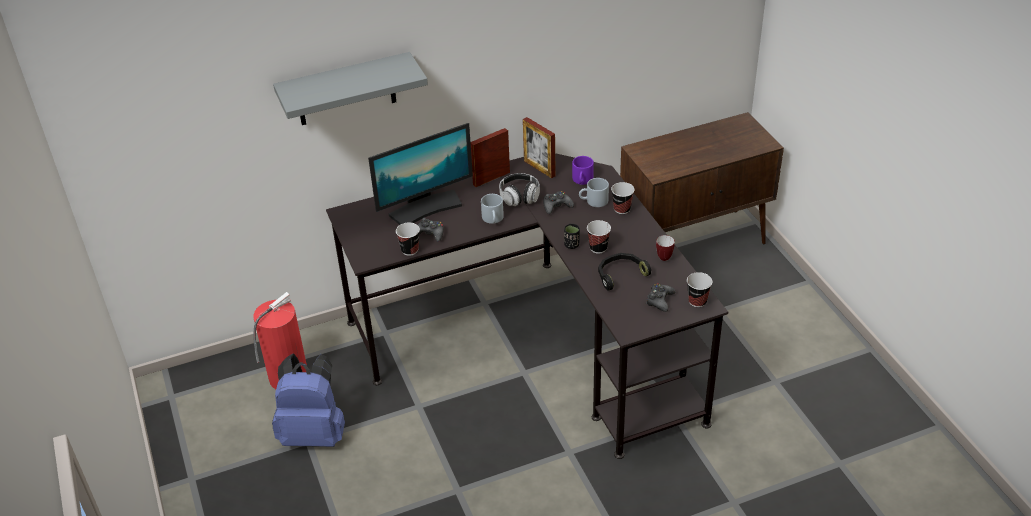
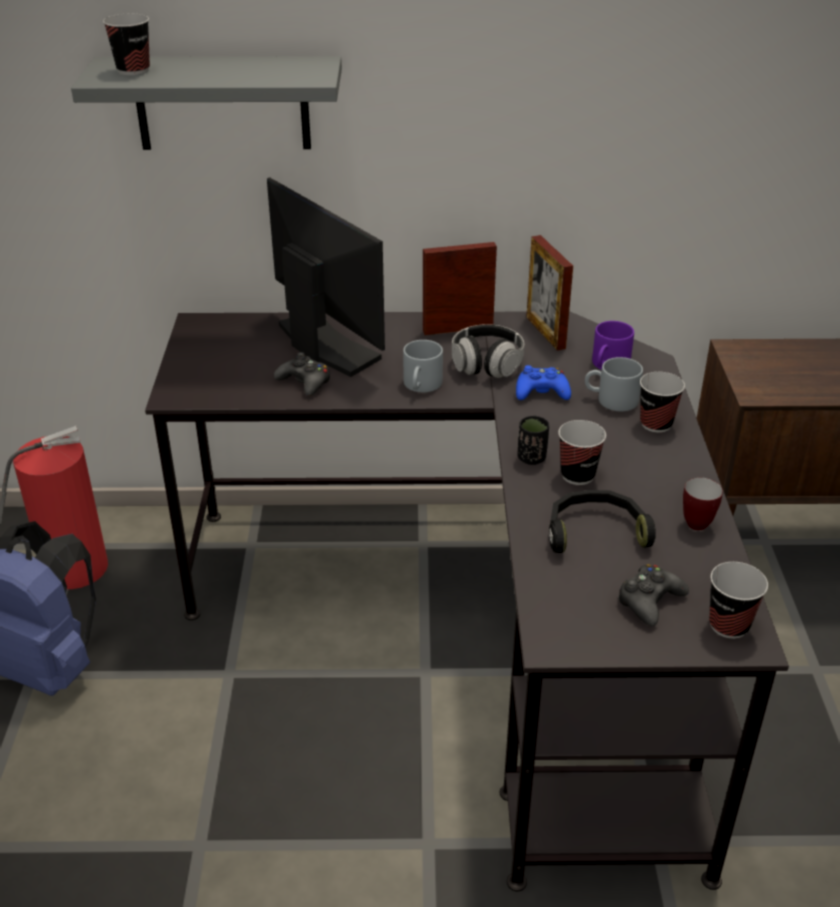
camera: 20 degrees right, 5 degrees down
(410, 250) = (255, 397): cup -> cup (133, 70)
(425, 208) = (325, 345): monitor -> monitor turned 120 degrees counterclockwise
(556, 206) = (541, 392): black game controller -> blue game controller

